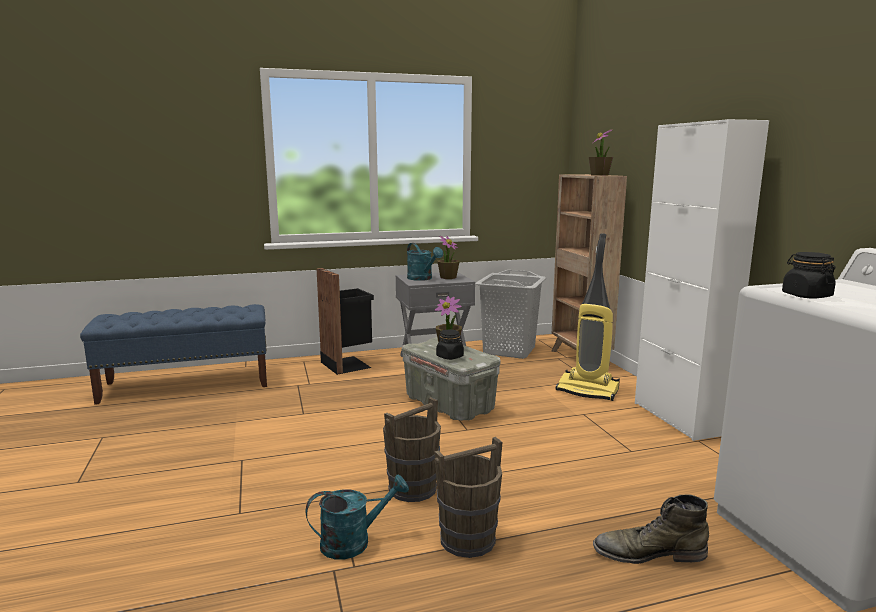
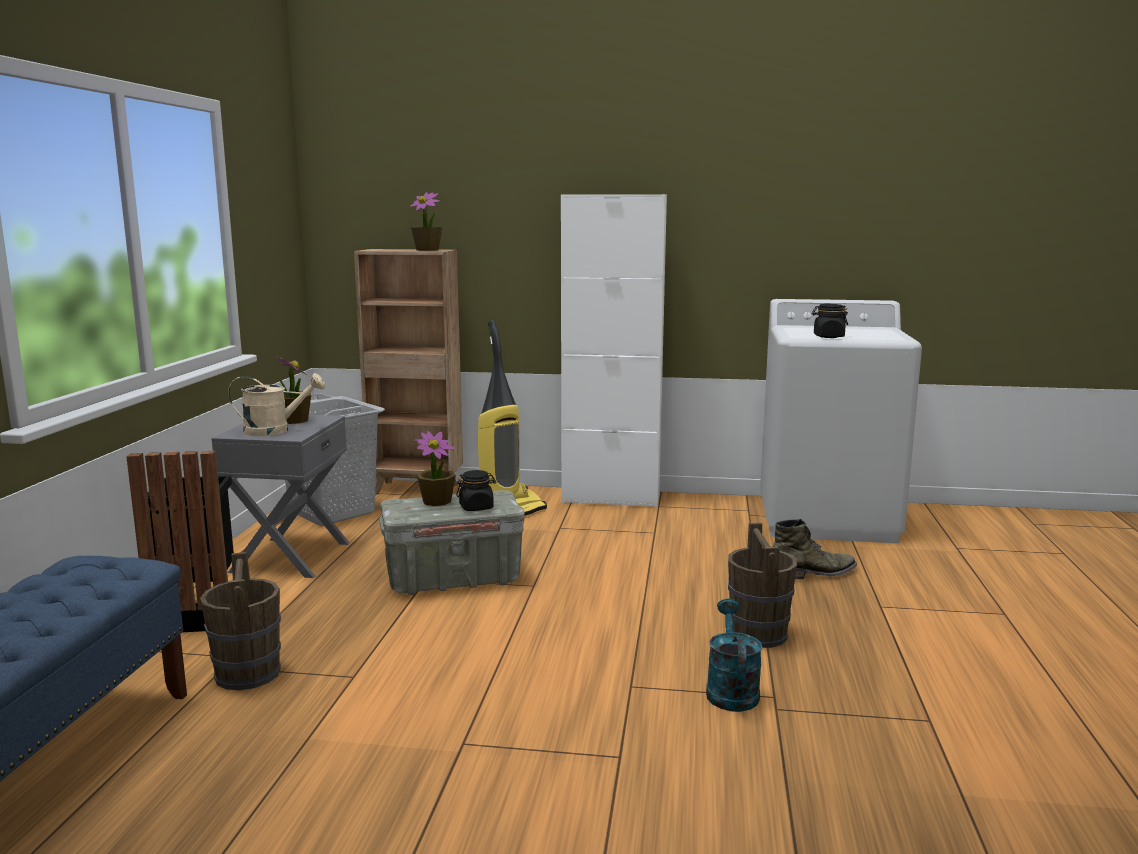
camera: 65 degrees left, 0 degrees up
(413, 488) = (644, 640): brown bucket -> brown bucket (248, 673)
(422, 279) = (275, 430): turquoise watering can -> beige watering can
(648, 553) = (813, 573): green boot -> green boot turned 135 degrees counterclockwise

